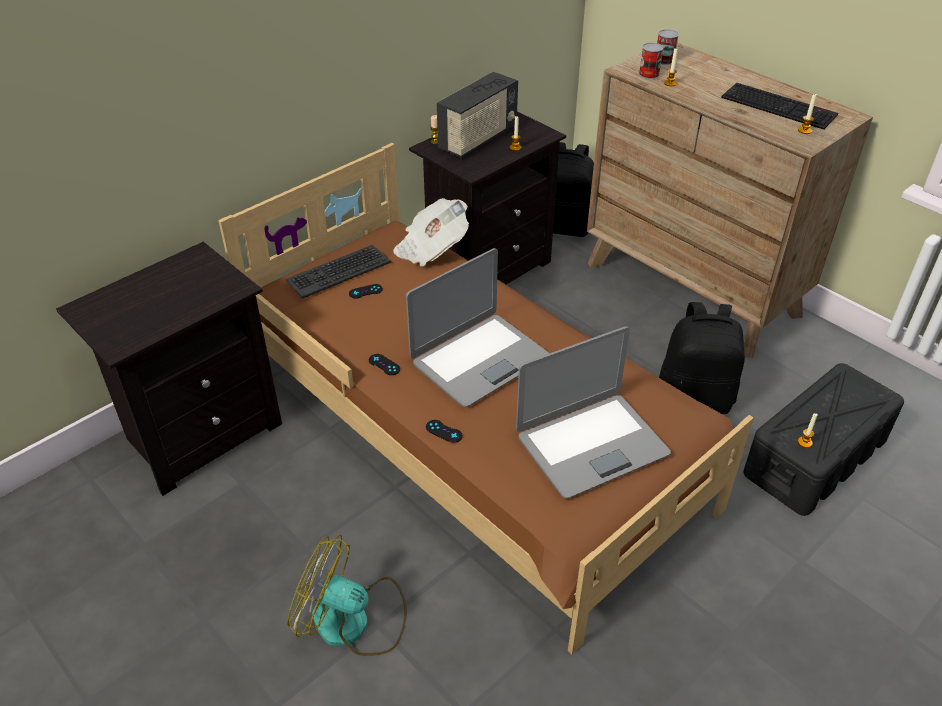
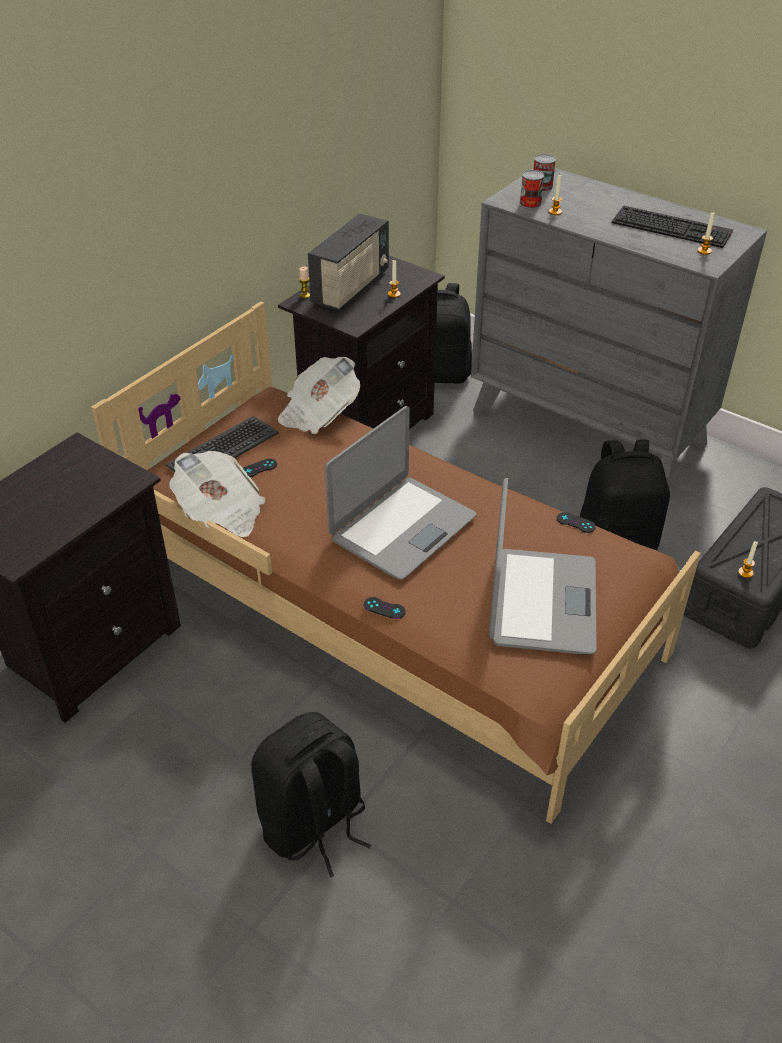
camera: 10 degrees left, 0 degrees up
(322, 326) = (221, 512): none -> newspaper
(353, 621) = (313, 825): fan -> black backpack
(384, 364) = (301, 545): black game controller -> black game controller (575, 522)
(591, 444) = (541, 602): laptop -> laptop turned 45 degrees counterclockwise
(691, 289) = (588, 427): brown dresser -> grey dresser

